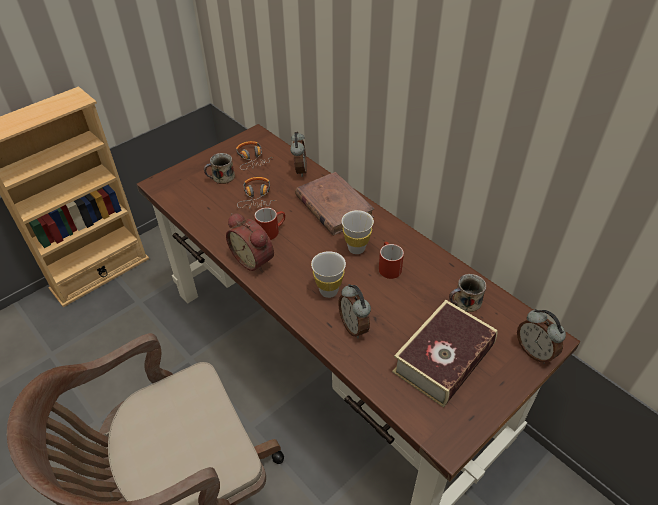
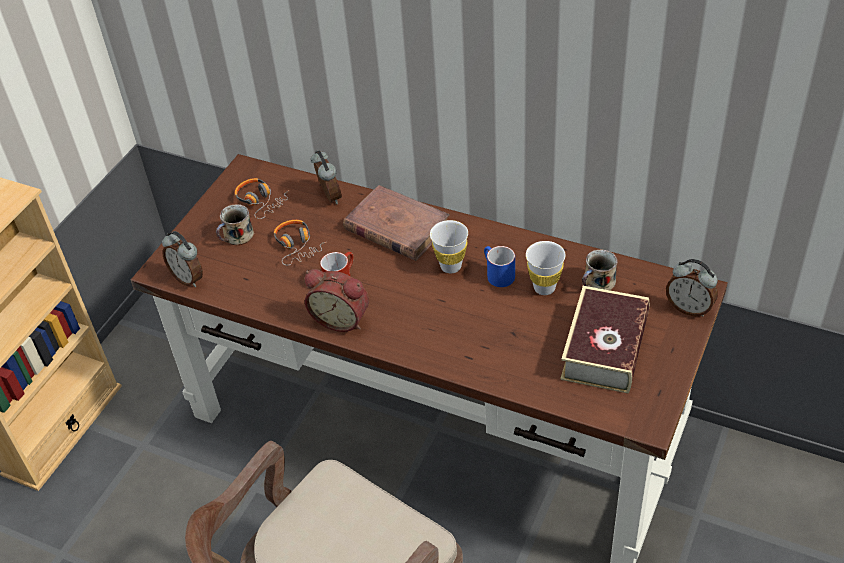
camera: 20 degrees left, 0 degrees up
(328, 291) = (447, 323): white cup -> white cup (544, 288)
(354, 326) = (496, 349): alarm clock -> alarm clock (188, 278)
(387, 266) = (496, 274): red mug -> blue mug

